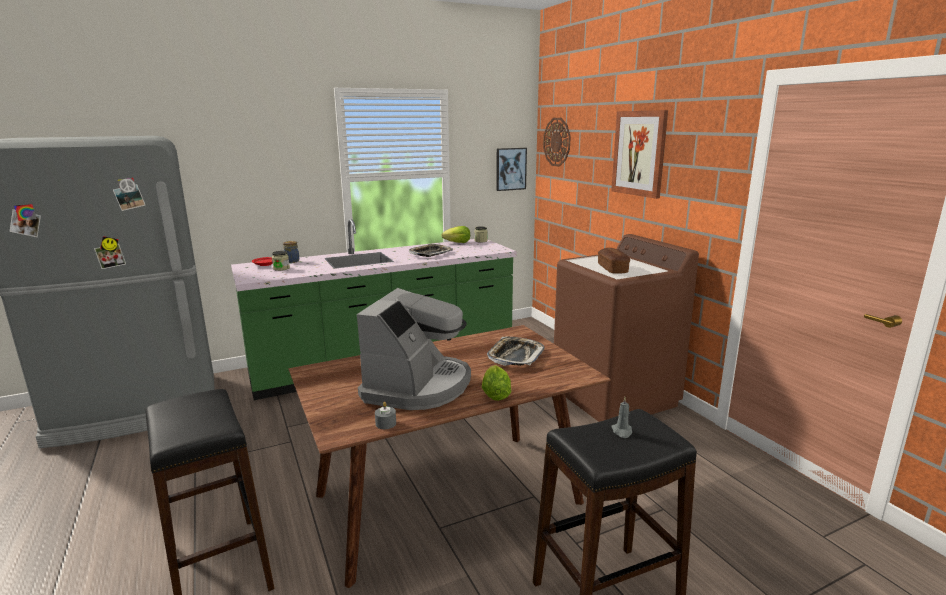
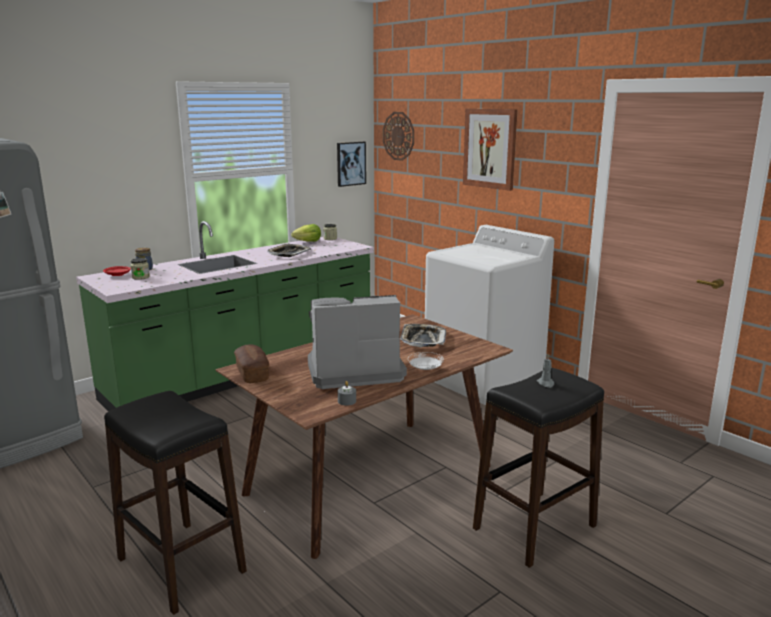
camera: 15 degrees left, 0 degrees up
(418, 386) = (353, 371): coffee machine -> coffee machine turned 105 degrees counterclockwise
(495, 393) = (425, 370): lettuce -> white plate
(612, 269) = (481, 257): bread -> bread (252, 373)
(614, 397) = (483, 380): brown washing machine -> white washing machine

